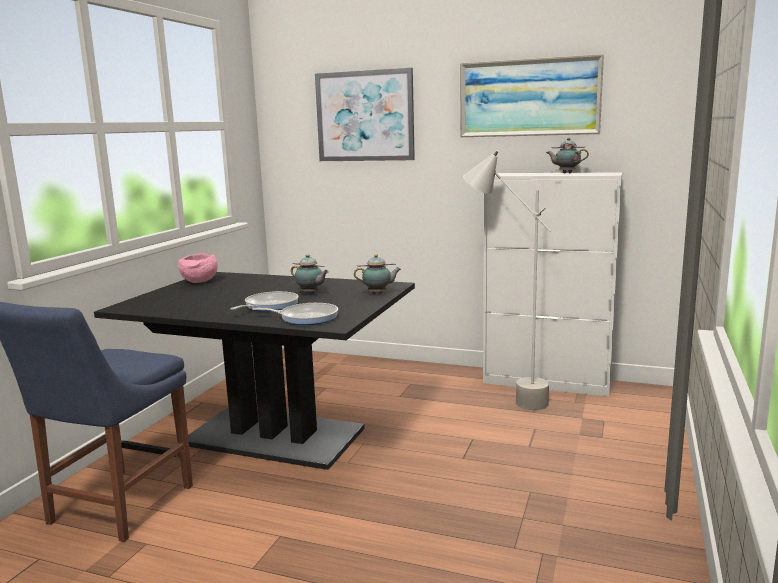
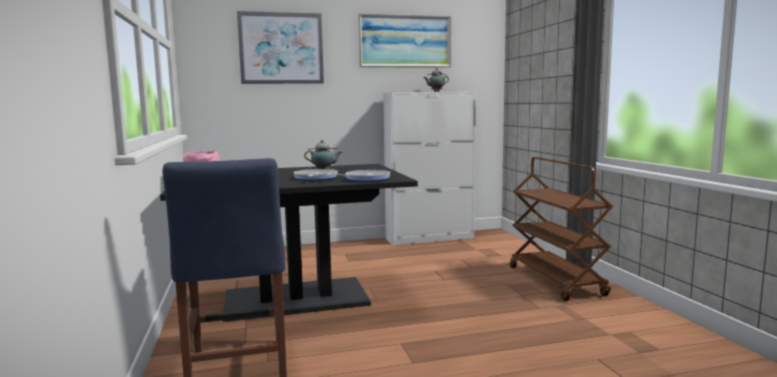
camera: 35 degrees left, 5 degrees down
(378, 294) = (374, 168): teapot -> none
(505, 398) = (419, 249): grey floor lamp -> none
(613, 509) = (556, 281): none -> brown cart

